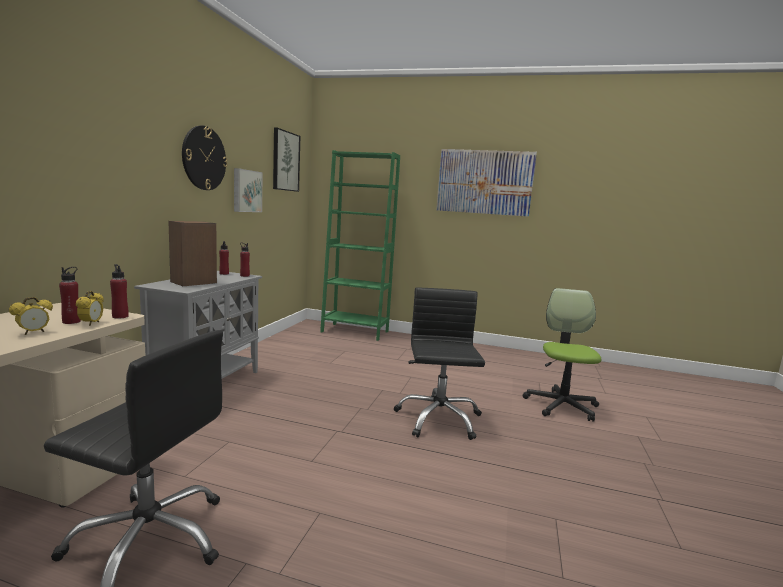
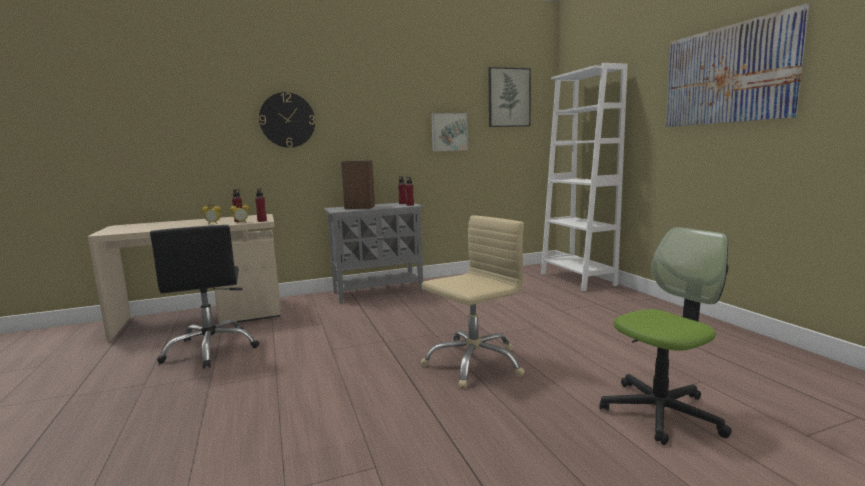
camera: 55 degrees right, 0 degrees up
(204, 158) = (394, 110): wall clock -> wall clock (287, 120)
(355, 331) = (577, 279): green bookcase -> white bookcase
(438, 419) = (474, 363): black office chair -> beige office chair

